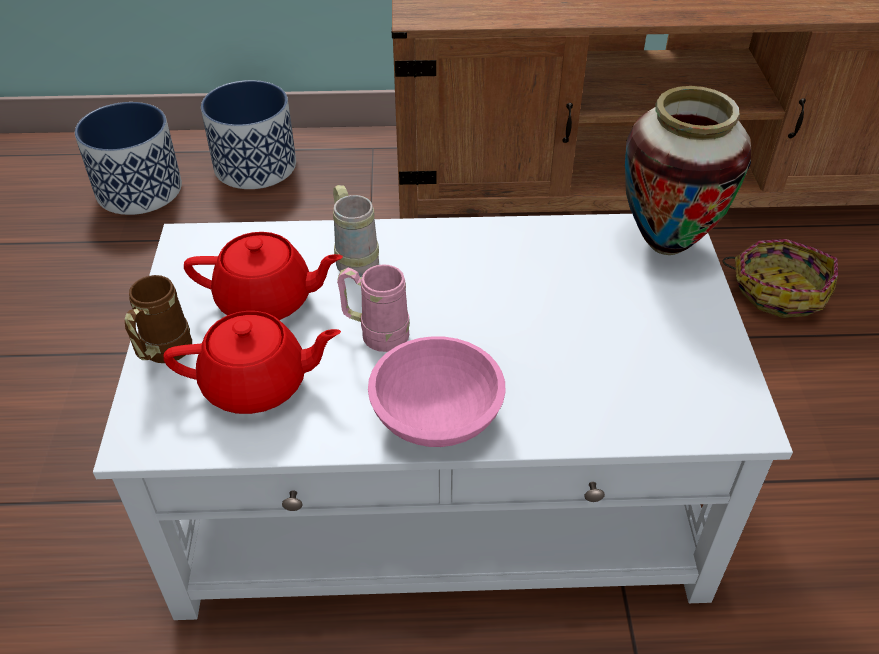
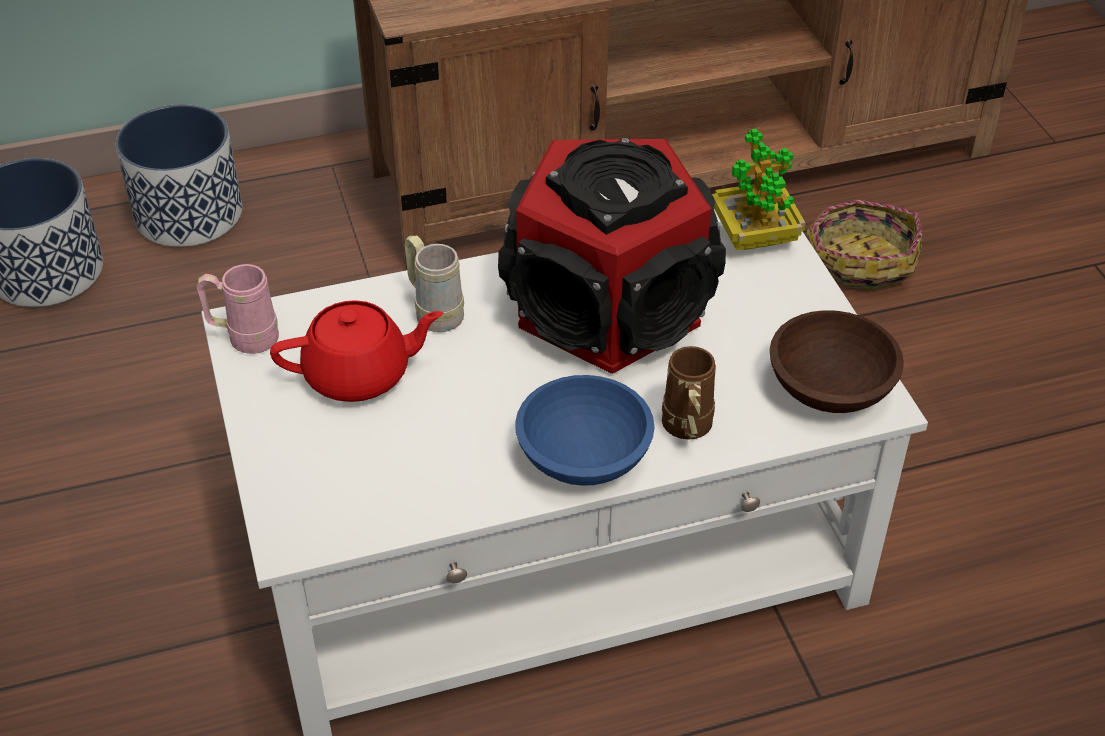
camera: 15 degrees left, 0 degrees up
(163, 355) = (273, 452): brown mug -> brown mug (687, 430)
(258, 384) = (389, 462): red teapot -> none
(376, 334) = (490, 387): pink mug -> pink mug (244, 338)
(434, 417) = (582, 458): pink bowl -> blue bowl
(509, 283) = (608, 308): none -> speaker
(665, 243) = (754, 237): vase -> potted plant
(697, 396) = (828, 387): none -> brown bowl

